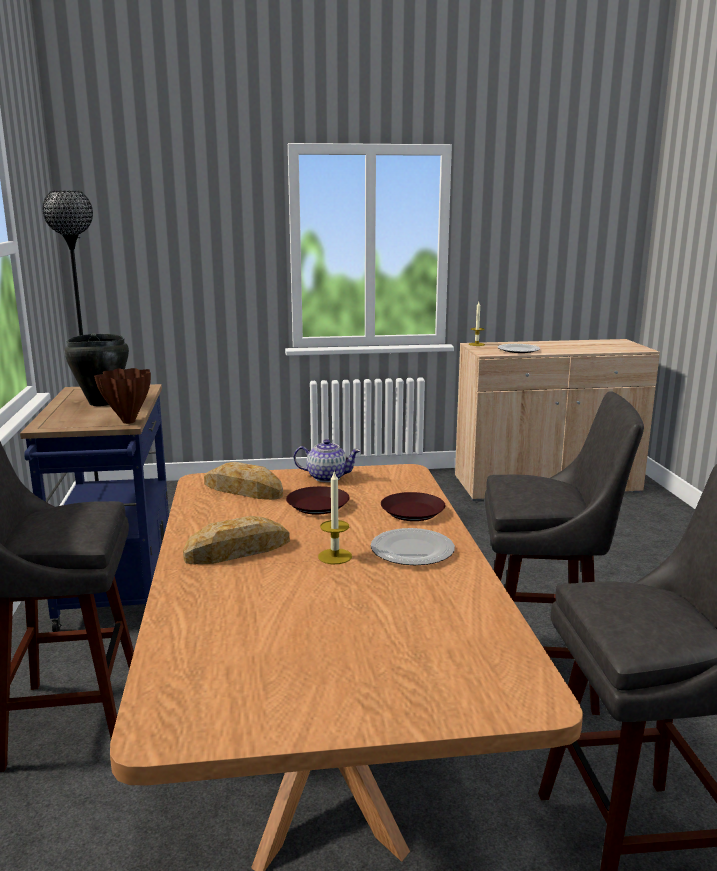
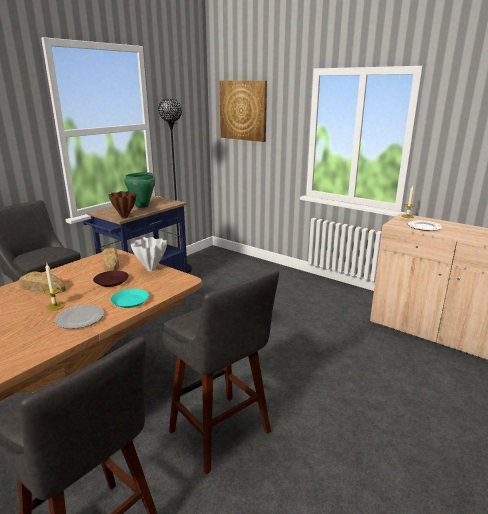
camera: 45 degrees right, 5 degrees up
(101, 403) = (141, 206): black cooking pot -> green cooking pot
(147, 214) = (243, 110): none -> picture
(326, 477) = (150, 270): teapot -> white vase
(412, 512) = (130, 301): brown plate -> turquoise plate

